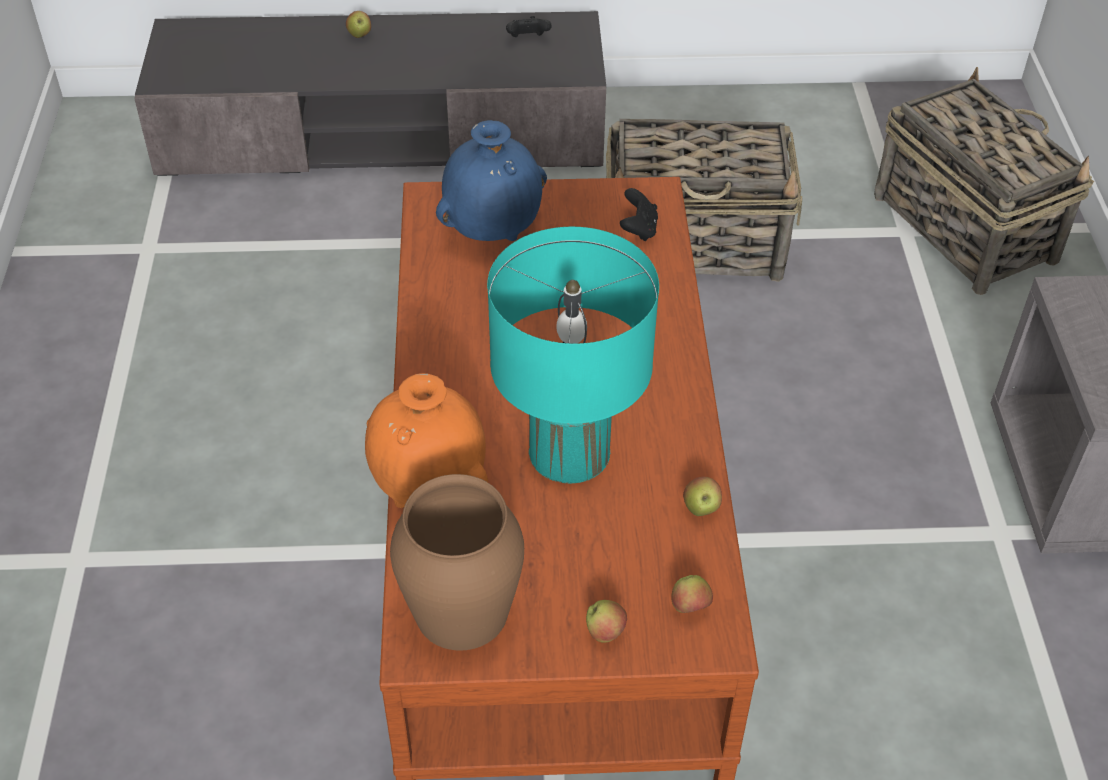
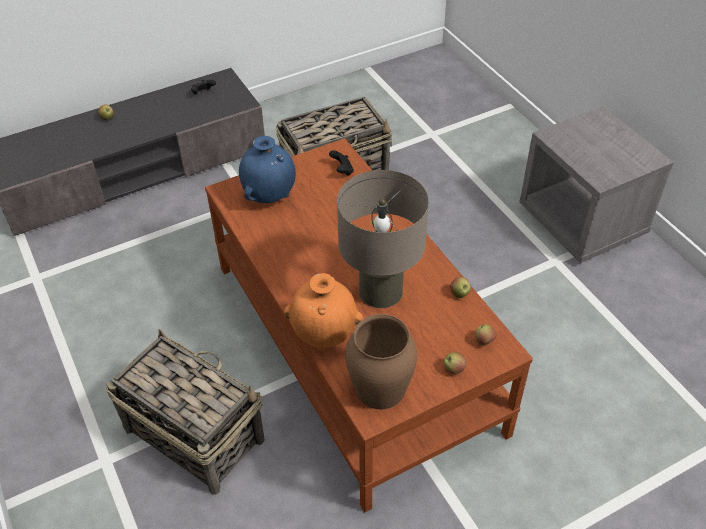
camera: 25 degrees left, 0 degrees up
(569, 451) = (380, 291): turquoise table lamp -> beige table lamp
(963, 226) = (457, 123): basket -> basket (193, 433)

